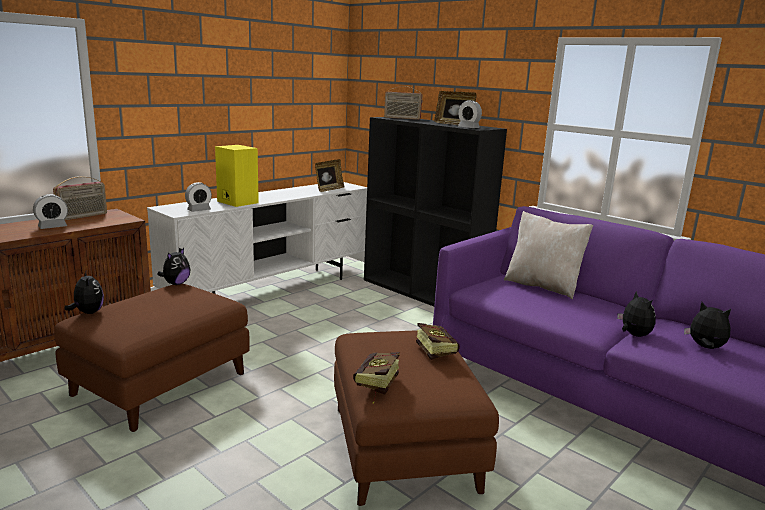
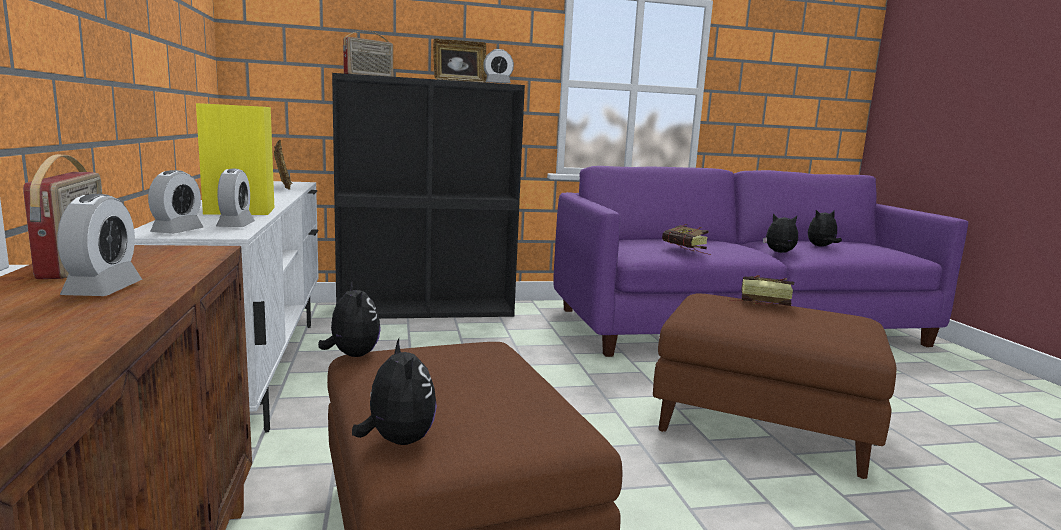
camera: 55 degrees left, 5 degrees down
(88, 313) = (397, 441): plush toy -> plush toy turned 60 degrees clockwise
(171, 208) = (177, 231): none -> alarm clock
(375, 387) = (840, 338): book -> book (687, 251)
(542, 286) = (656, 240): beige pillow -> none

